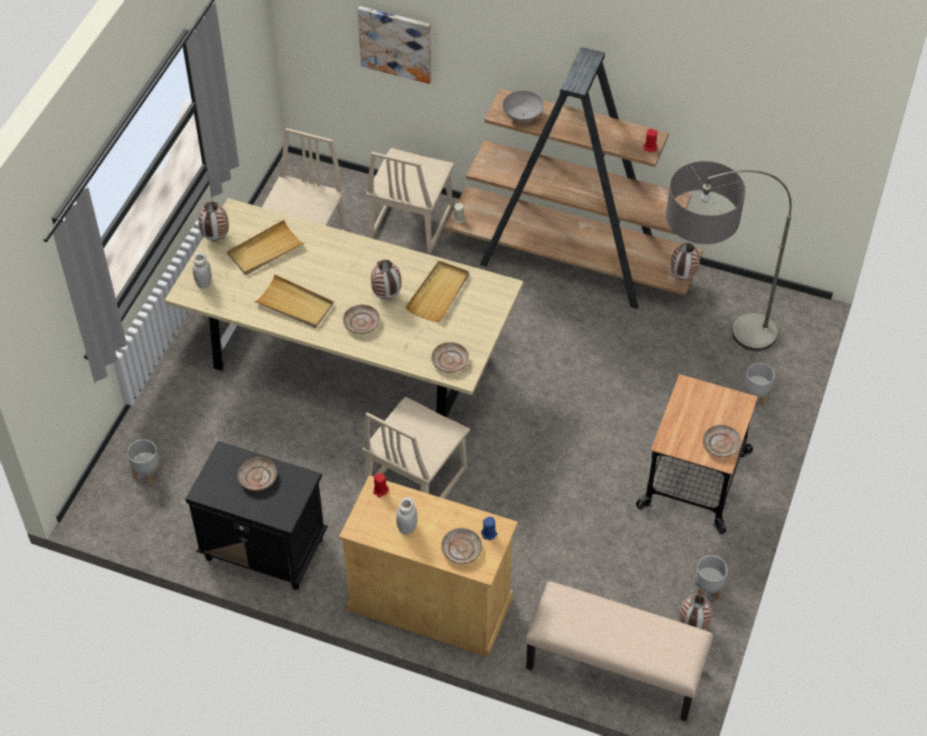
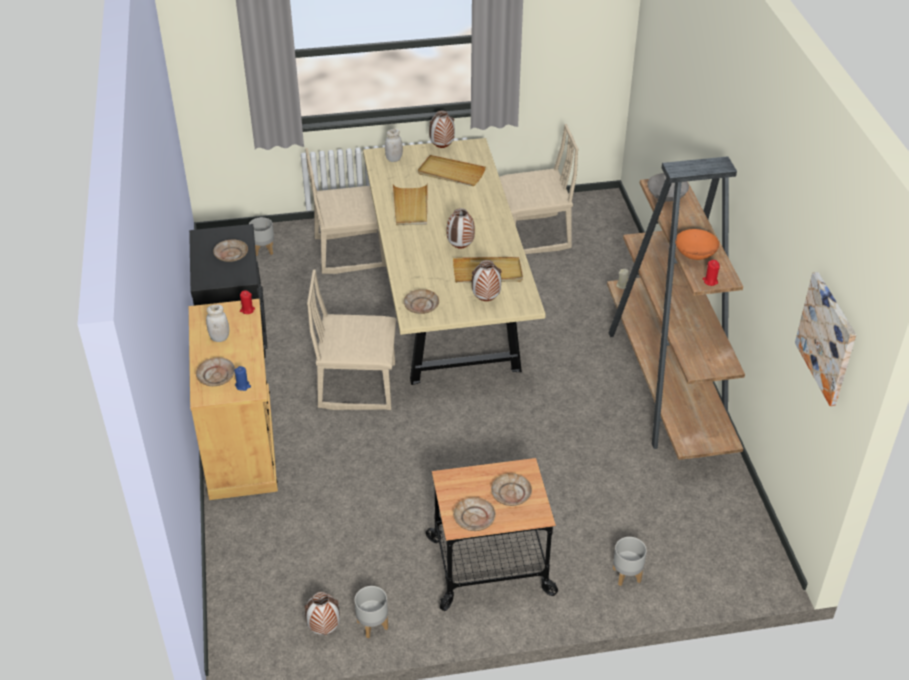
camera: 60 degrees right, 10 degrees down
(361, 323) = (420, 245): beige plate -> beige plate (511, 494)
(396, 43) = (670, 106): picture -> picture (827, 338)
(410, 222) = (614, 277): beige chair -> beige chair (350, 252)
(611, 138) = (695, 255): none -> orange bowl
(613, 669) = (243, 589): beige bench -> none
(683, 277) = (696, 447): vase -> vase (485, 300)
(705, 348) = (651, 514): floor lamp -> none

